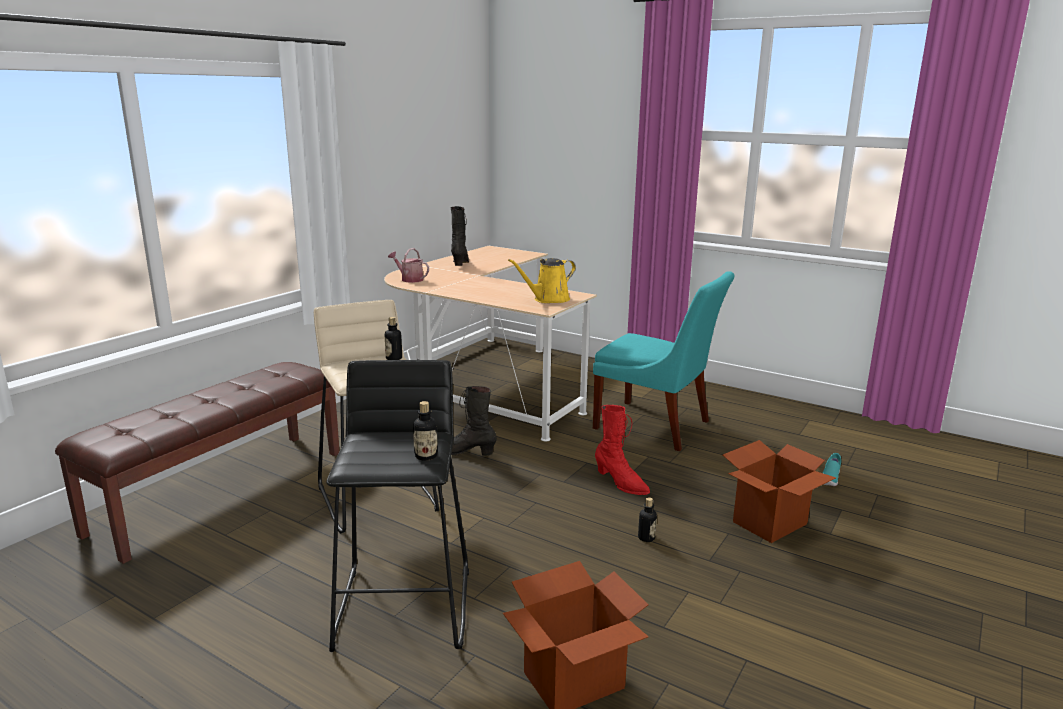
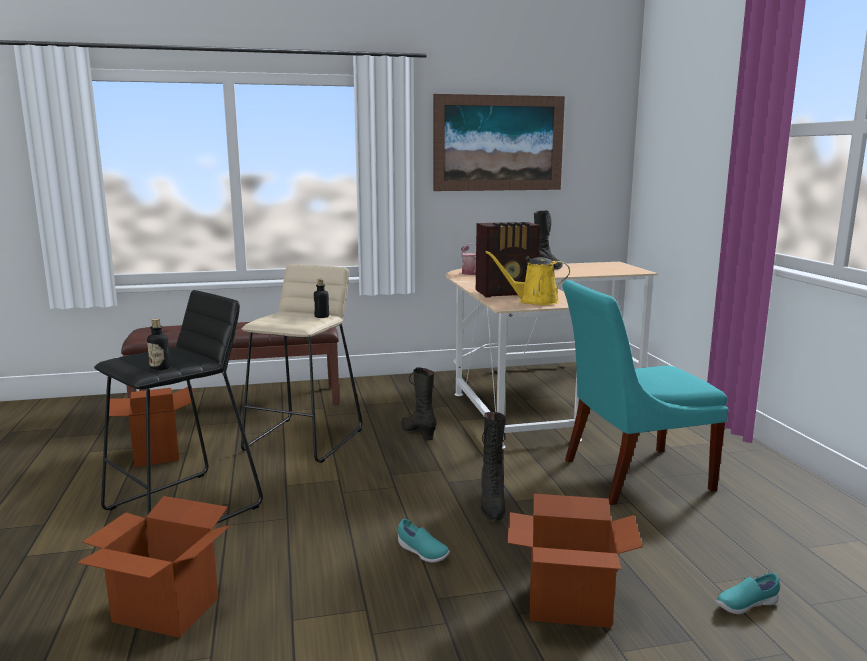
camera: 45 degrees right, 5 degrees down
(249, 579) = (156, 453): none -> cardboard box
(398, 138) = (498, 143): none -> picture
(506, 295) = (507, 293): none -> radio
(620, 483) = (492, 504): red boot -> black boot
(646, 538) = (422, 553): bottle -> turquoise shoe
(656, 426) = (630, 475): turquoise chair -> turquoise chair turned 90 degrees clockwise

